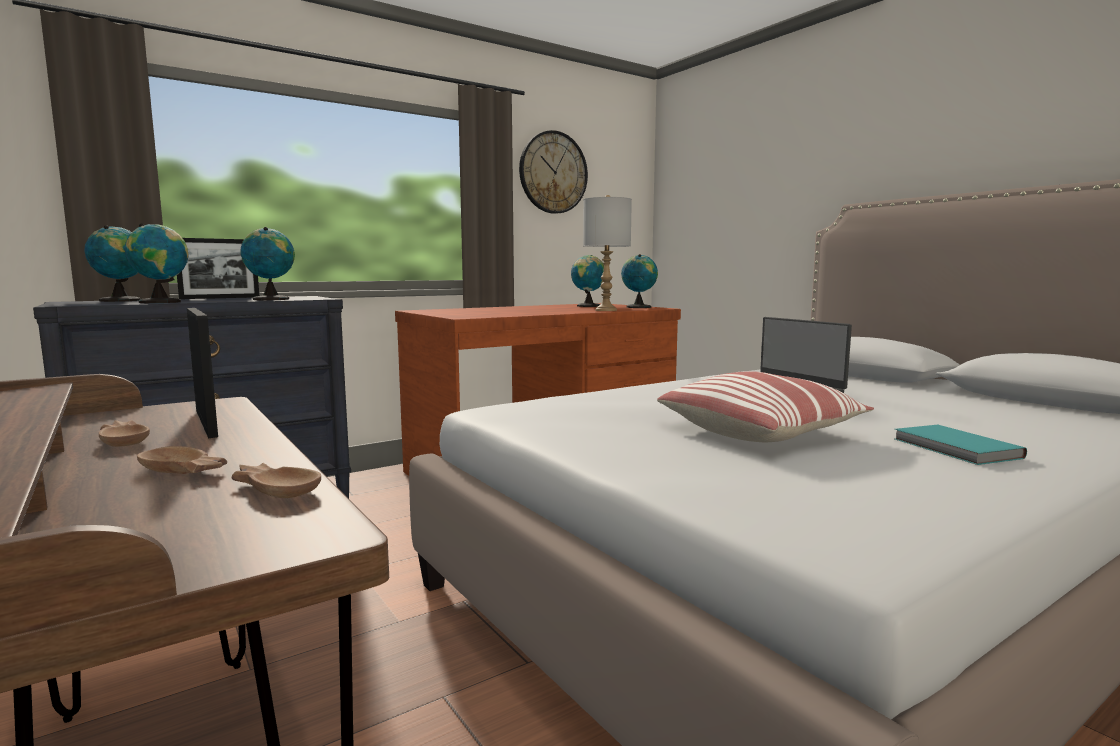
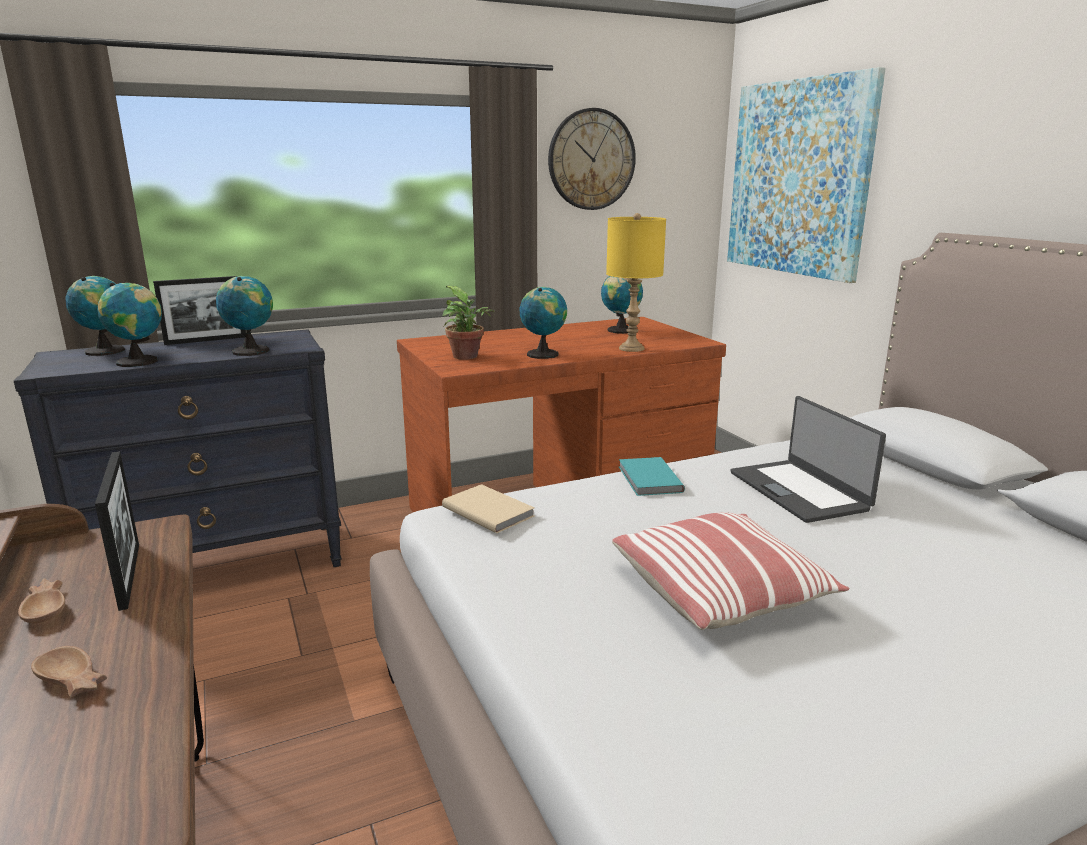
camera: 10 degrees right, 10 degrees up
(276, 488) = (135, 727): brown bowl -> none
(468, 314) = (467, 357): none -> potted plant
(526, 403) = (489, 511): none -> beige book
(606, 310) = (632, 348): grey table lamp -> yellow table lamp
(638, 307) = (677, 337): globe -> globe (543, 354)
(718, 187) = (797, 178): none -> picture
(955, 449) = (934, 653): turquoise book -> turquoise book (648, 479)

